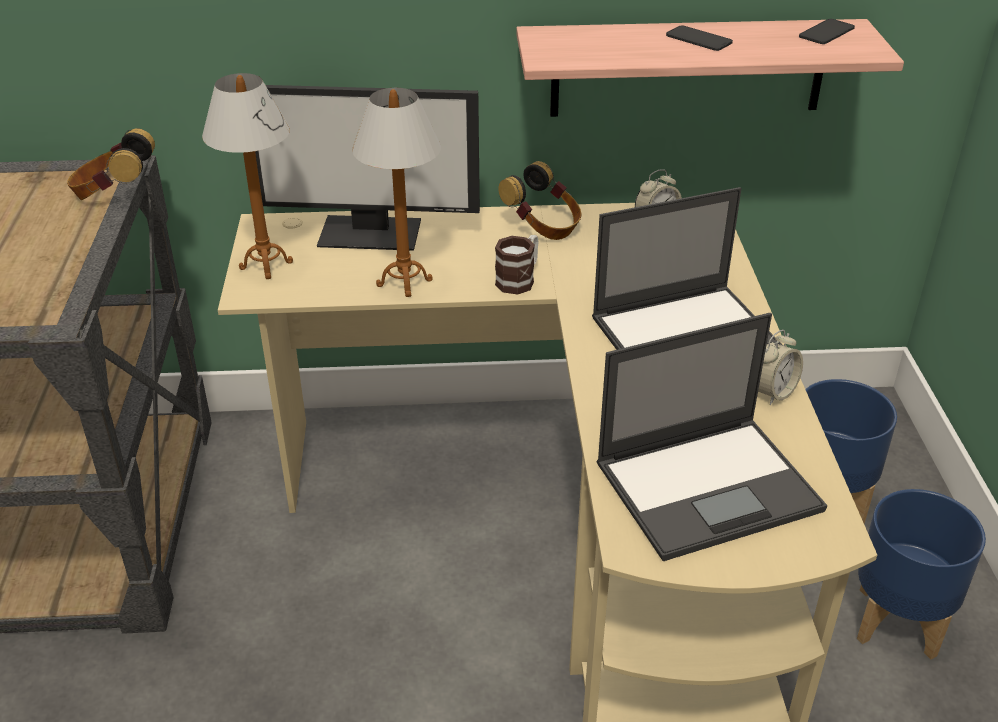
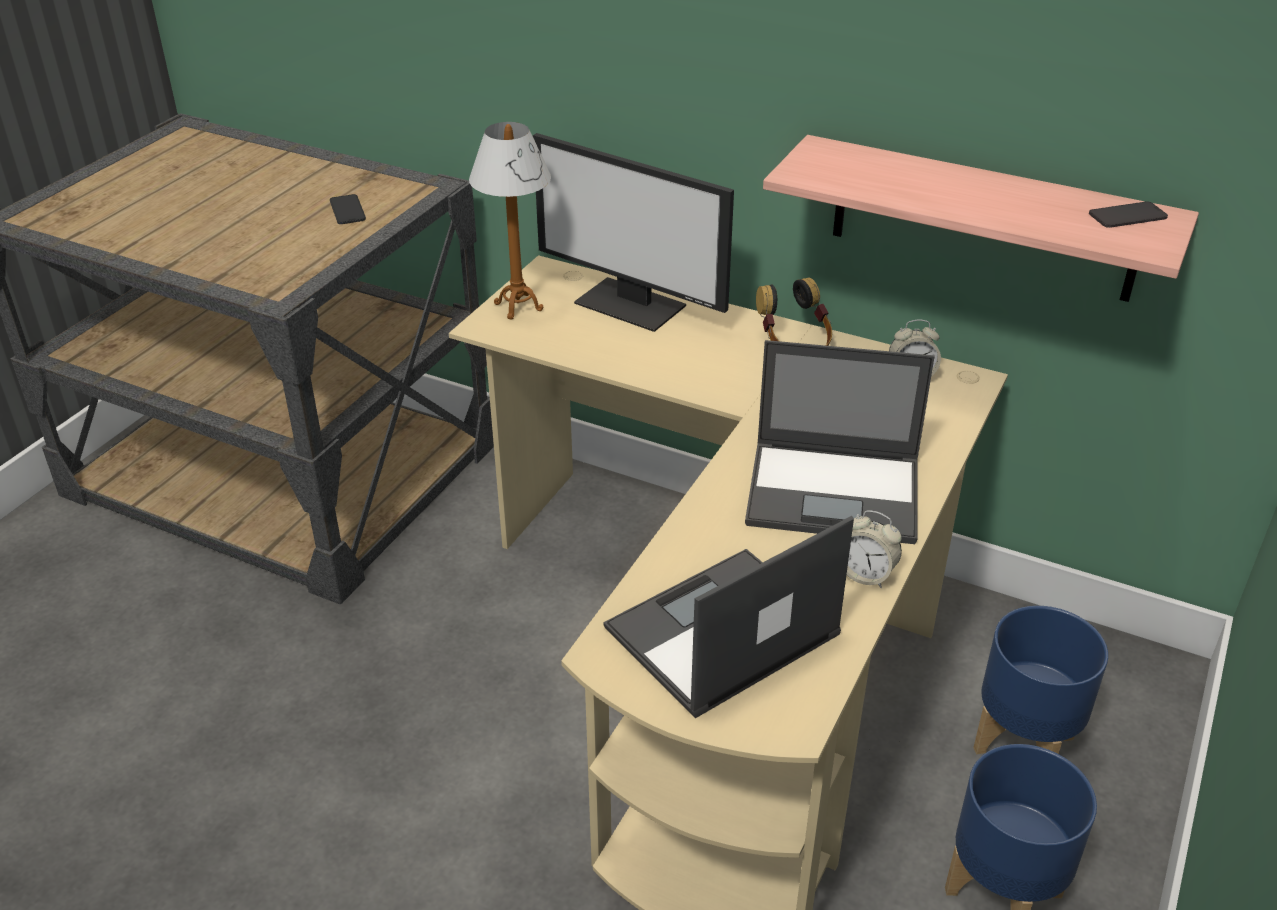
camera: 30 degrees right, 0 degrees up
(114, 194) = (412, 207): headphones -> none
(404, 283) = (619, 358): table lamp -> none
(519, 279) = (725, 388): mug -> none
(699, 39) = (974, 190): phone -> phone (347, 210)
(710, 486) = (720, 633): laptop -> laptop turned 135 degrees clockwise
(772, 392) = (866, 575): alarm clock -> alarm clock turned 45 degrees clockwise

